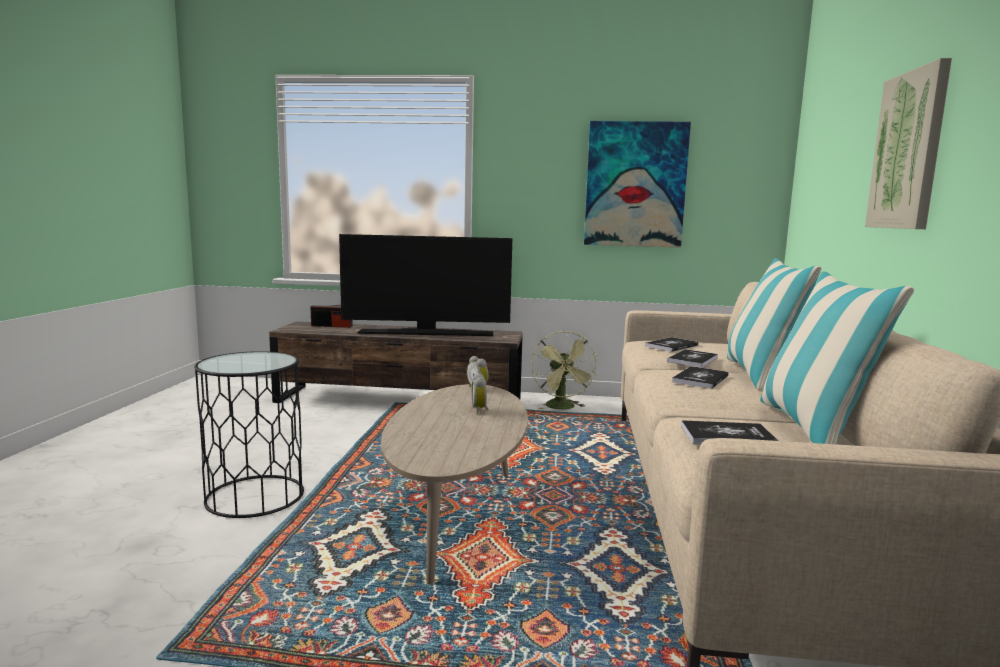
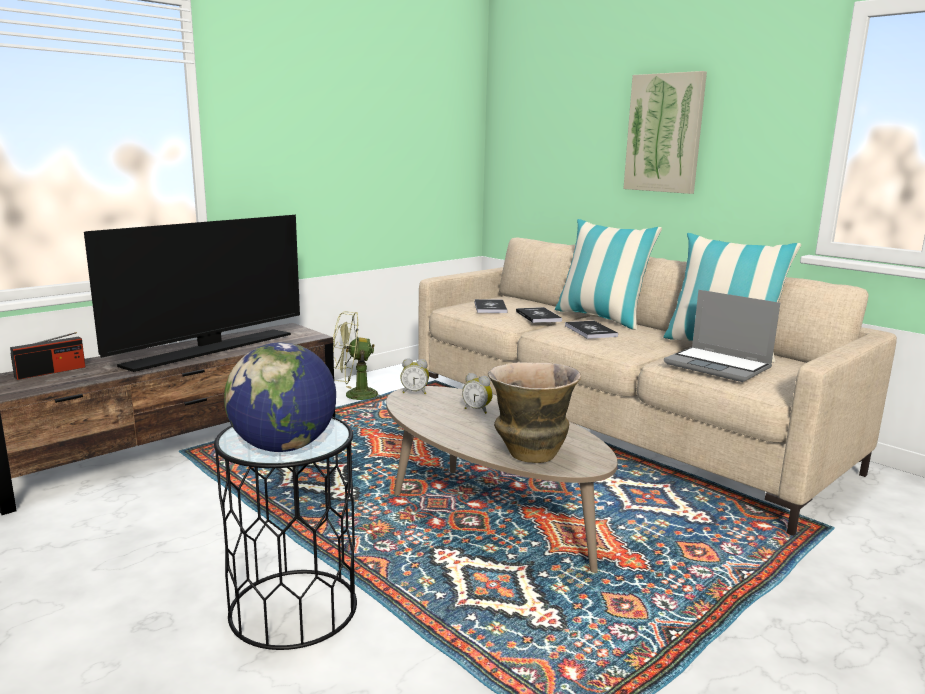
camera: 50 degrees left, 5 degrees up
(227, 365) = (284, 447): none -> globe
(415, 444) = (529, 455): none -> vase
(563, 408) = (354, 396): green fan -> green fan turned 135 degrees clockwise
(635, 185) = (372, 144): picture -> none
(727, 436) = (719, 366): book -> laptop

